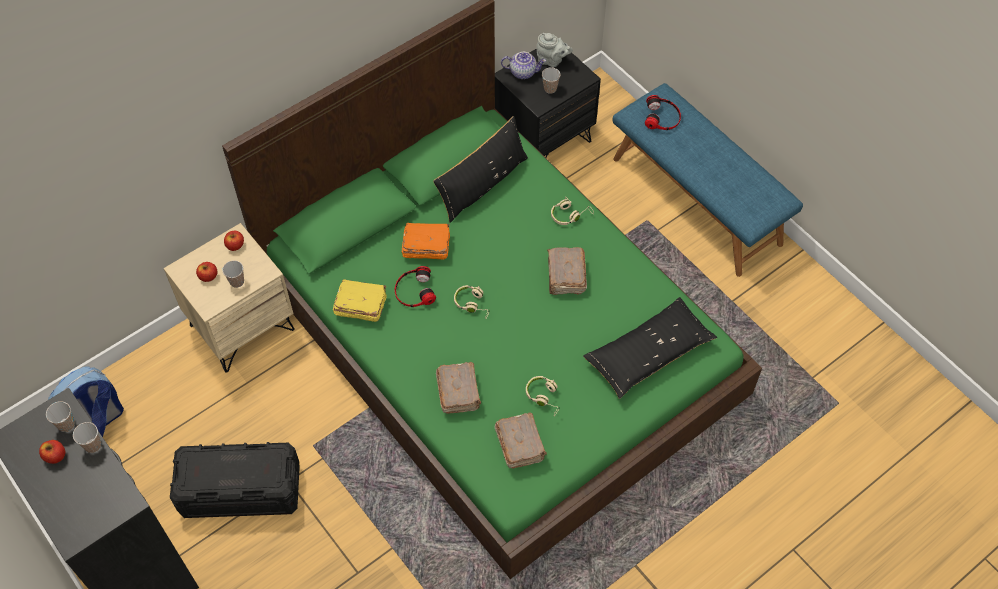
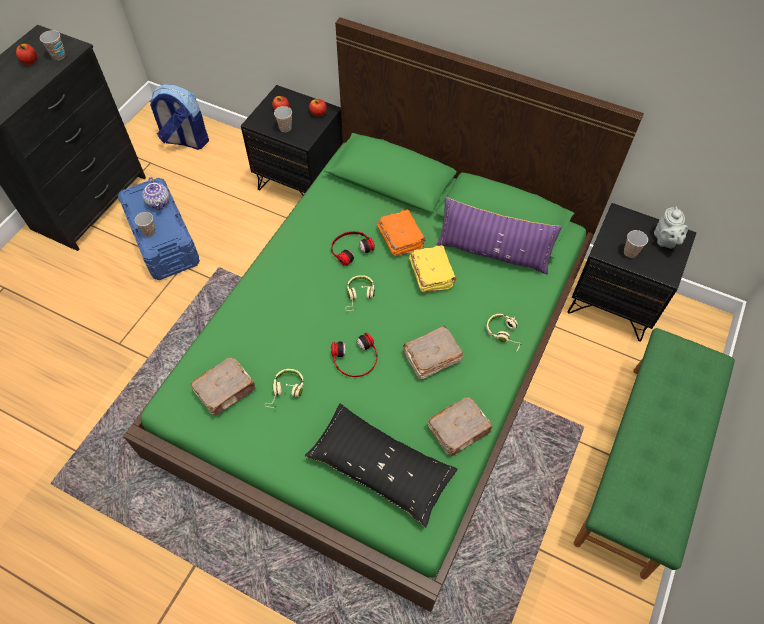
camera: 65 degrees right, 0 degrees up
(93, 445) = (44, 75): cup -> cup (149, 232)
(240, 490) = (164, 240): black storage box -> blue storage box
(242, 326) = (301, 181): beige nightstand -> black nightstand
(360, 305) = (316, 218): yellow book -> yellow book (432, 274)
(459, 391) = (262, 321): brown book -> brown book (459, 430)
(483, 185) = (493, 252): black pillow -> purple pillow
(523, 72) = (633, 224): teapot -> teapot (159, 202)
(662, 117) = (684, 370): headphones -> headphones (355, 359)
(697, 200) = (641, 465): blue bench -> green bench

